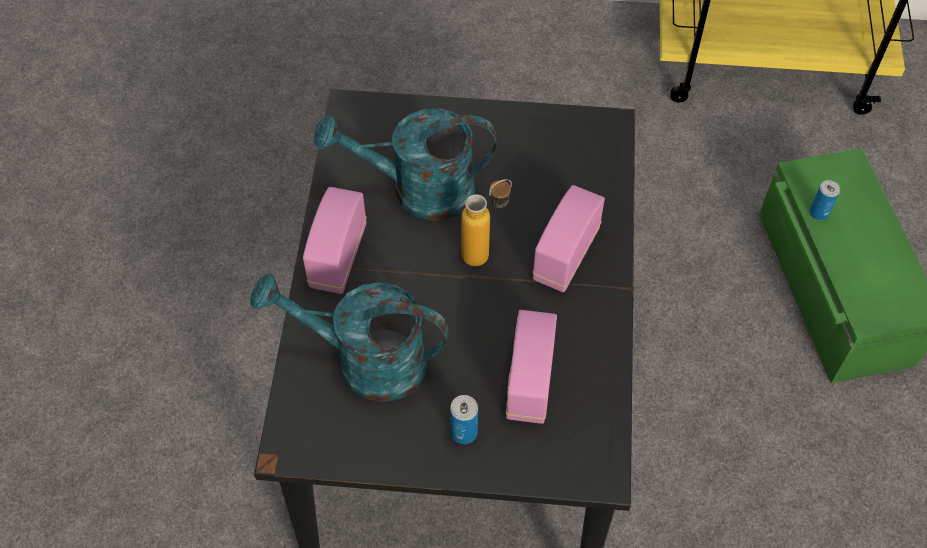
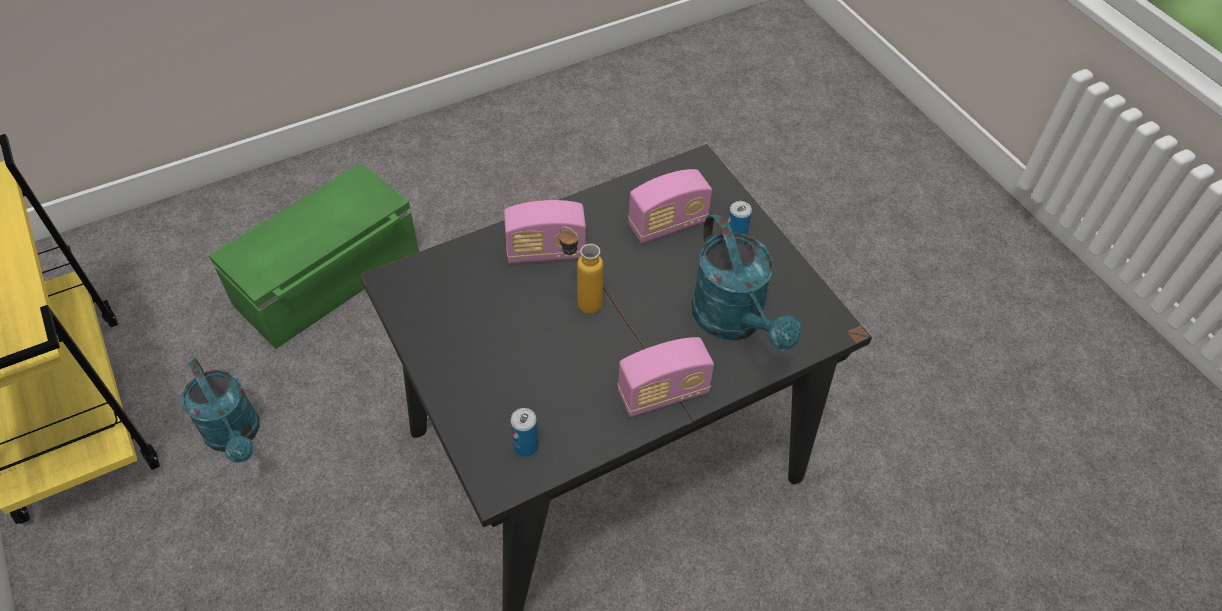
camera: 125 degrees left, 5 degrees down
(418, 190) = (554, 376): turquoise watering can -> turquoise watering can (236, 435)
(819, 213) = (298, 257): can -> can (526, 446)

